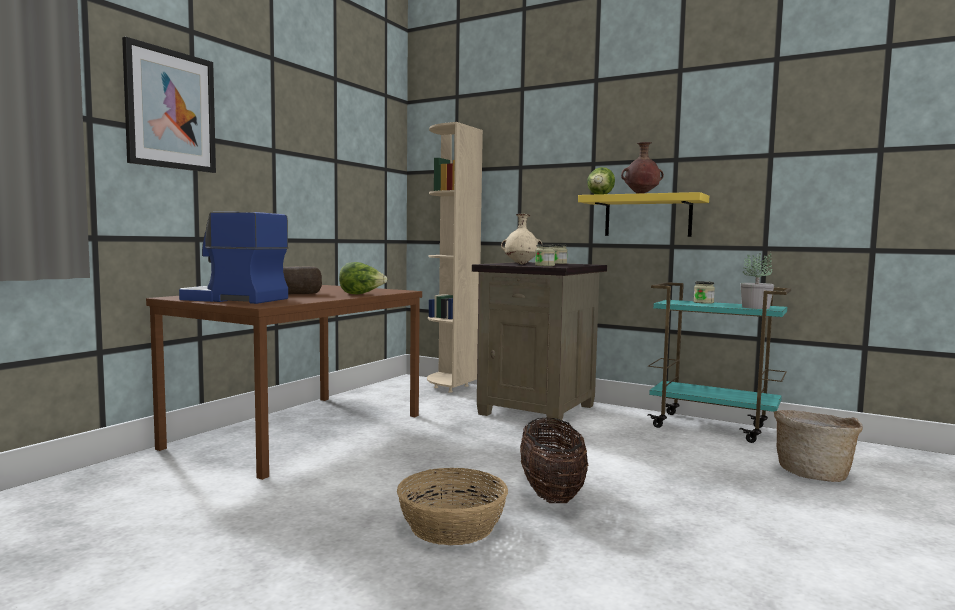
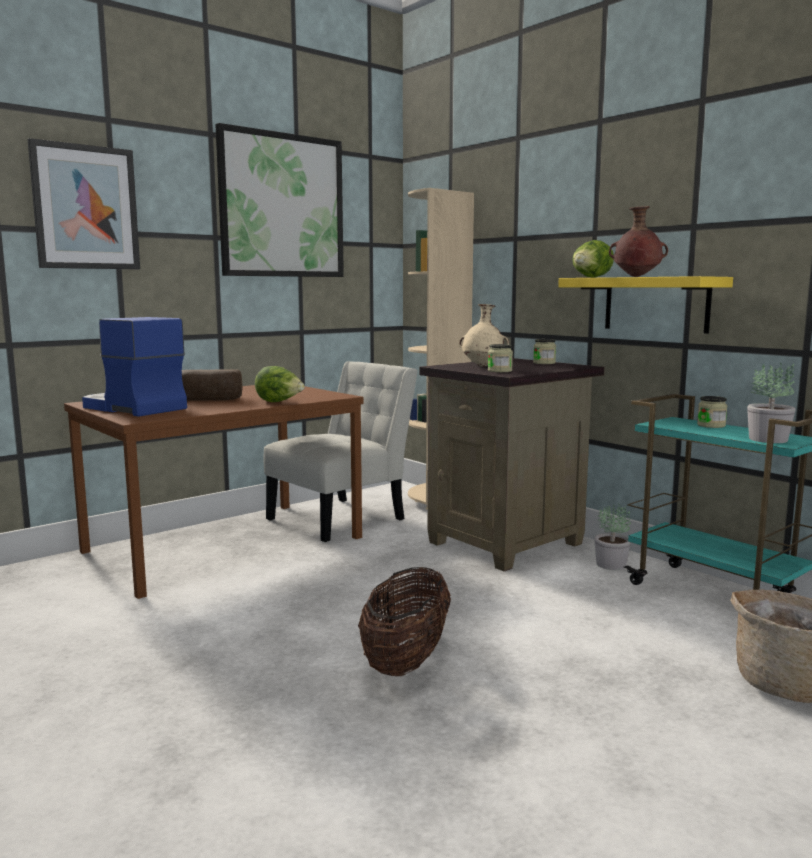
camera: 20 degrees right, 5 degrees up
(325, 128) = (282, 206): none -> picture
(385, 403) = (342, 518): none -> white chair
(452, 526) = (259, 684): basket -> none
(628, 417) = (611, 564): none -> potted plant

